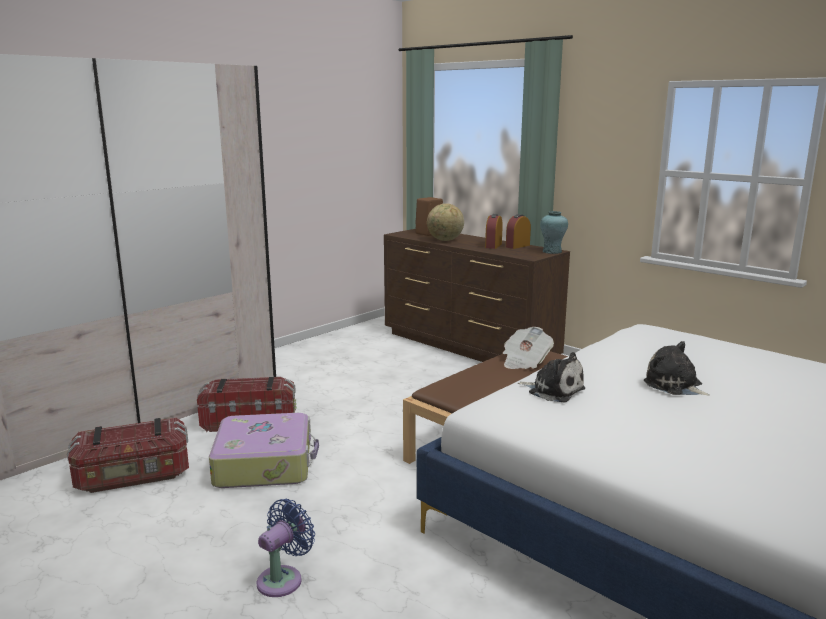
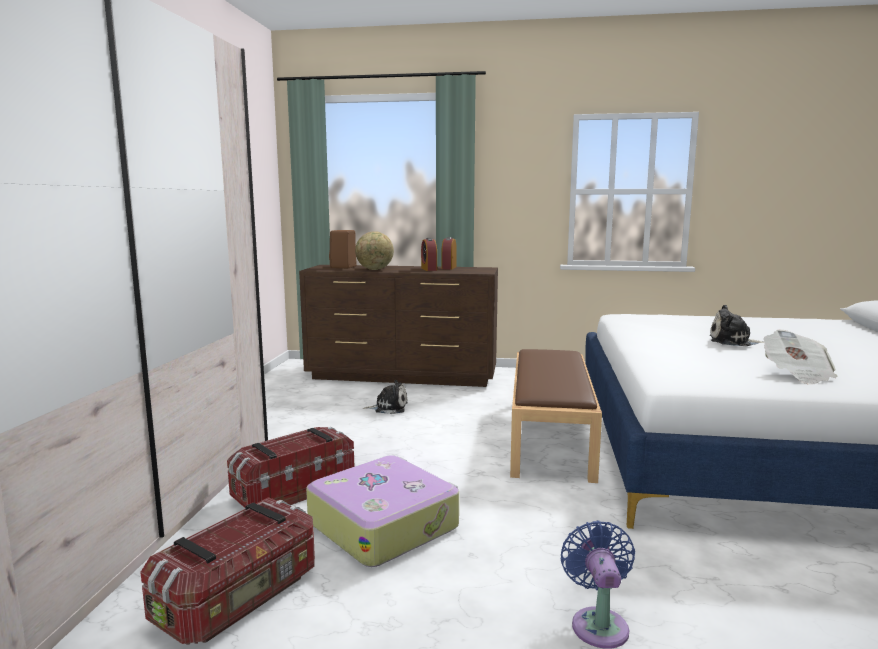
camera: 35 degrees left, 5 degrees down
(525, 362) = (553, 359): newspaper -> newspaper (797, 374)
(552, 251) = (487, 268): turquoise vase -> none
(553, 390) = (679, 359): plush toy -> plush toy (389, 408)

